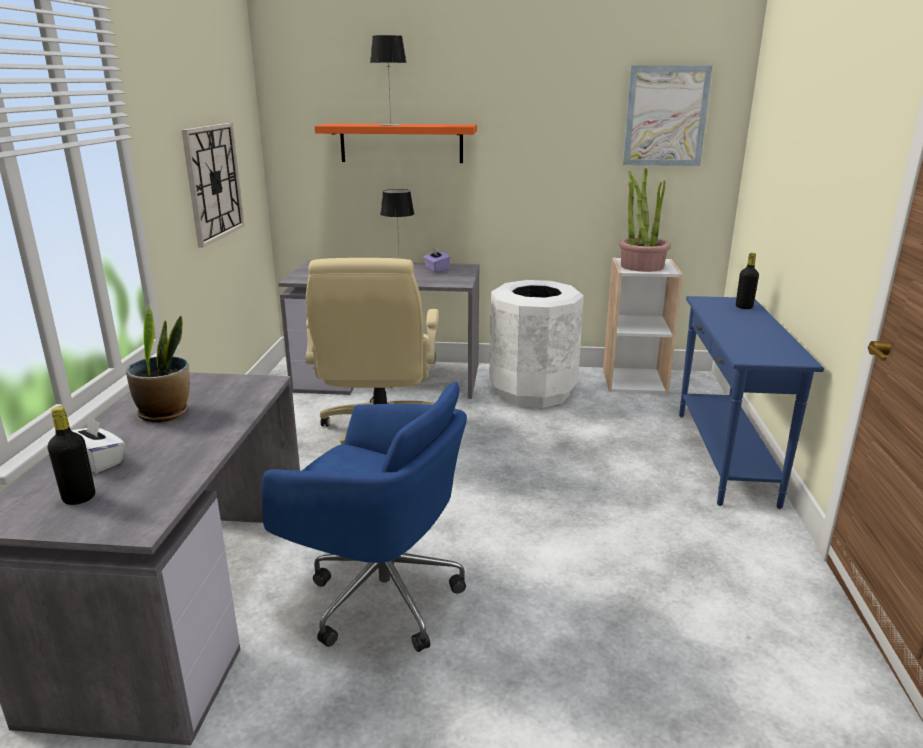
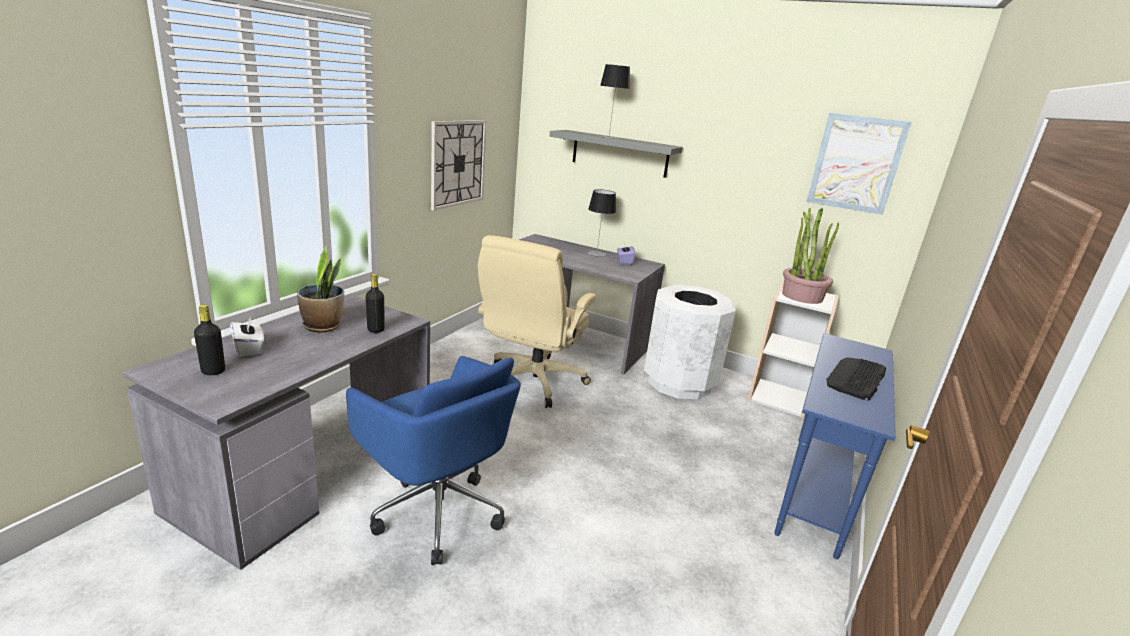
camera: 20 degrees right, 0 degrees up
(401, 143) = (620, 153): orange shelf -> grey shelf
(744, 307) = (871, 357): black bottle -> black bottle (376, 329)
(750, 328) = (856, 378): none -> keyboard

